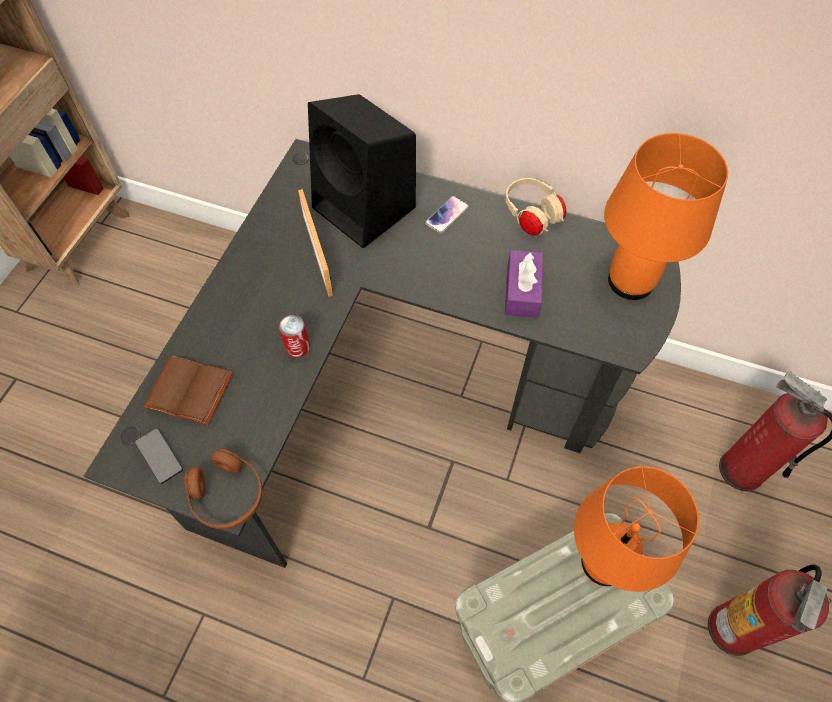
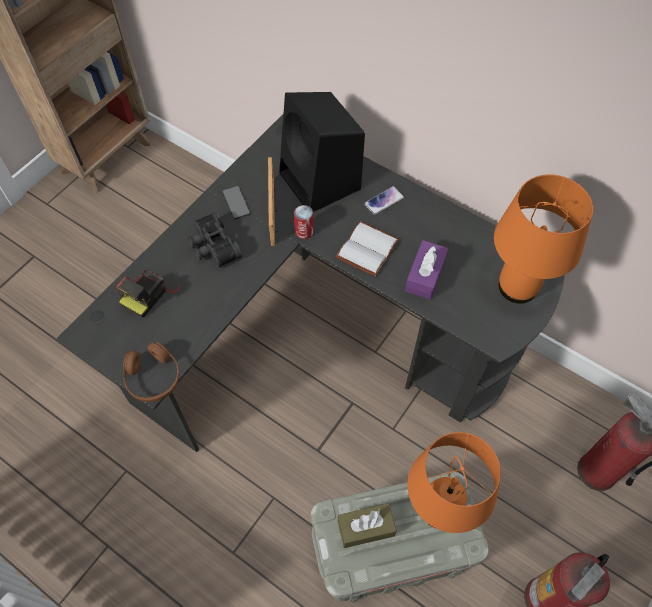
camera: 15 degrees right, 0 degrees up
(159, 456) = (112, 337): phone -> phone (236, 203)
(191, 389) = (149, 293): brown book -> camera
(256, 313) = (212, 246): none -> black binoculars
(297, 347) = (236, 280): can -> can (304, 231)
(444, 274) = (366, 248): none -> white book
(527, 609) = (366, 528): none -> brown tissue box
(531, 216) = (453, 216): beige headphones -> none

